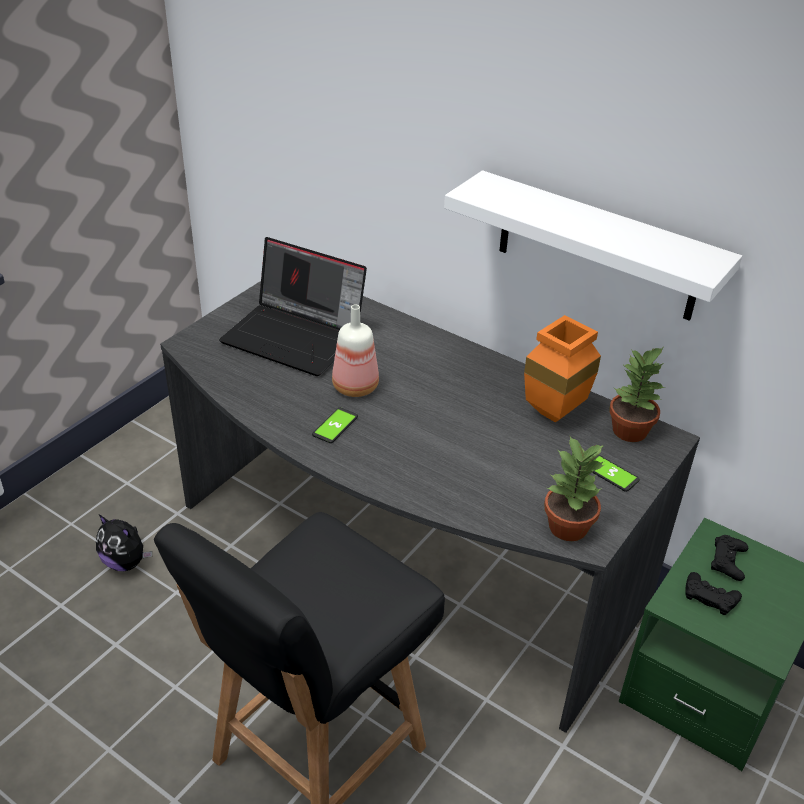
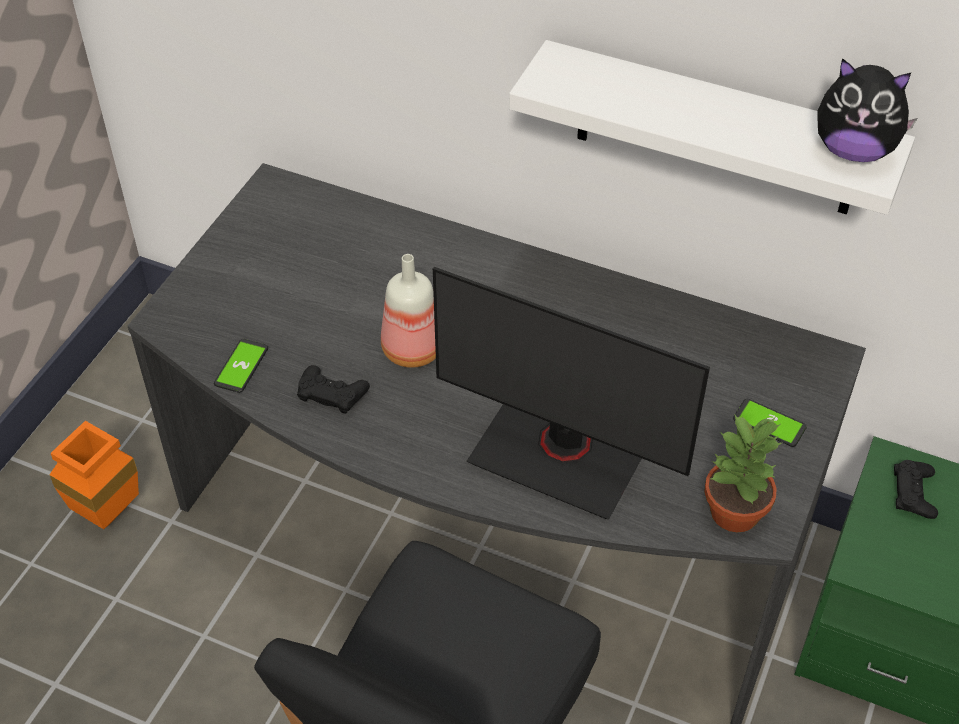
camera: 10 degrees left, 10 degrees up
(126, 562) = (123, 605): plush toy -> plush toy (854, 151)
(296, 336) = (310, 282): laptop -> none
(335, 426) = (403, 416): phone -> phone (241, 366)
(444, 467) = (560, 453): none -> monitor
(554, 411) = (678, 341): orange vase -> orange vase (108, 509)
(630, 431) = (779, 355): potted plant -> none
(710, 596) = (901, 547): black game controller -> black game controller (332, 393)

